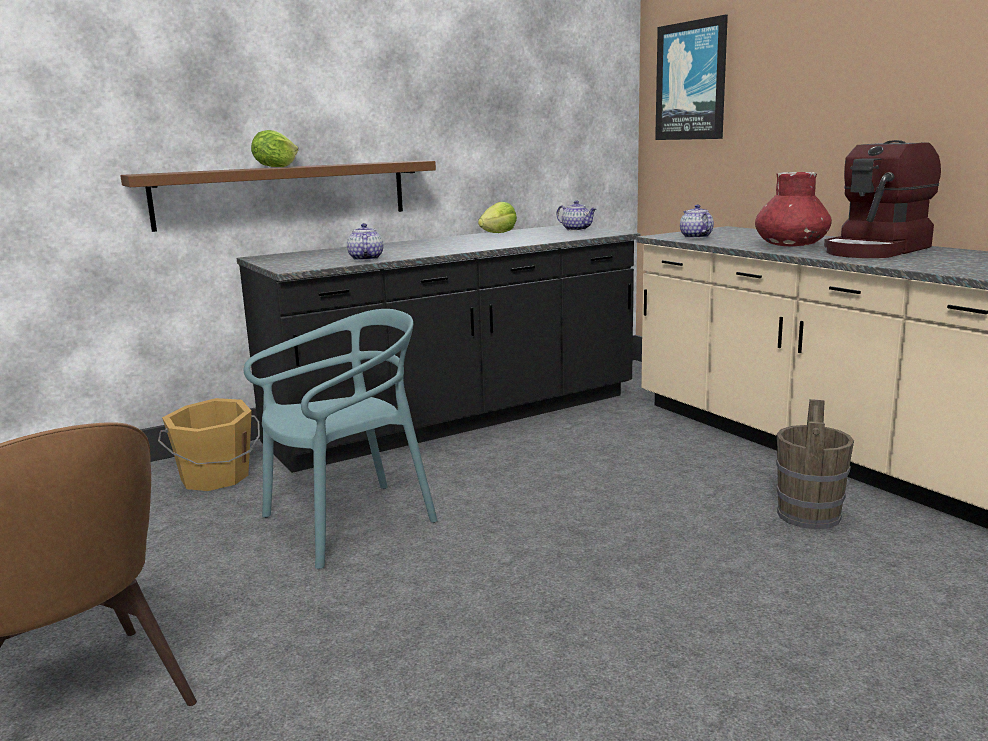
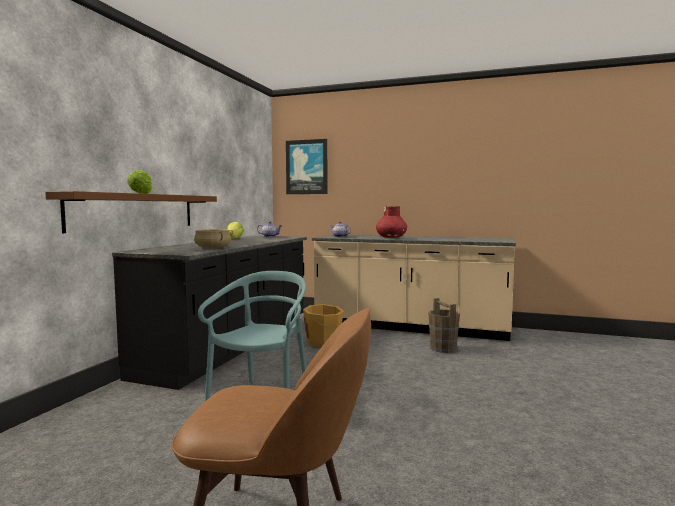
camera: 40 degrees left, 10 degrees down
(215, 478) = (127, 405): orange bucket -> orange bucket (324, 342)
(365, 259) = (212, 248): teapot -> beige cooking pot
(877, 250) = (426, 237): coffee machine -> none

